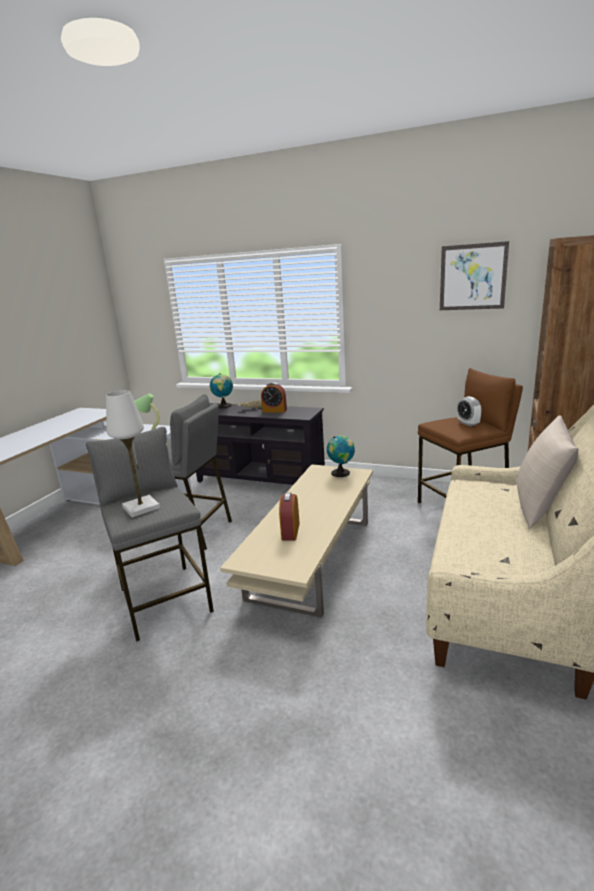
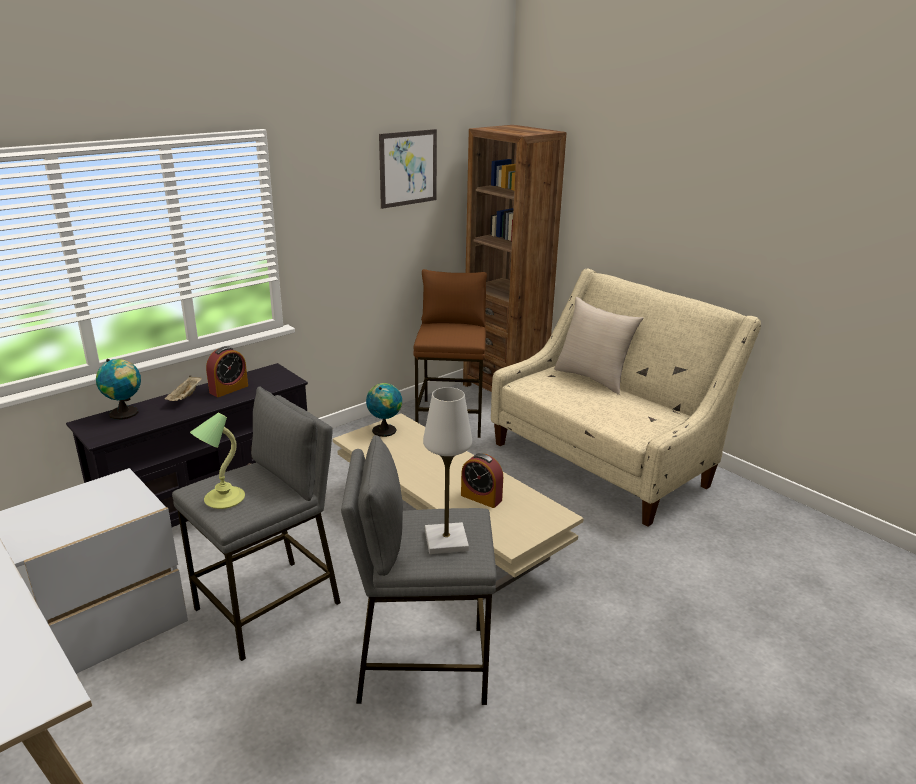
camera: 65 degrees left, 5 degrees up
(468, 423) = (456, 329): alarm clock -> none

